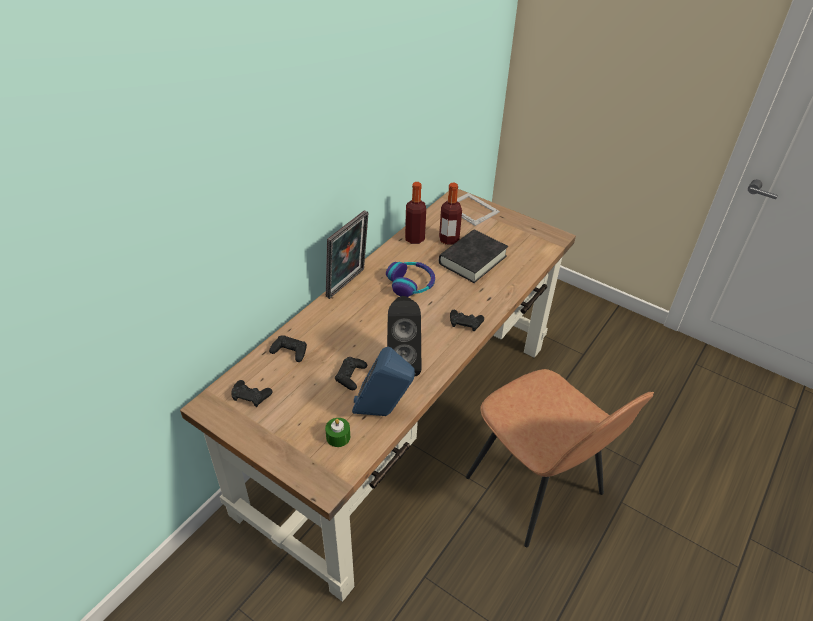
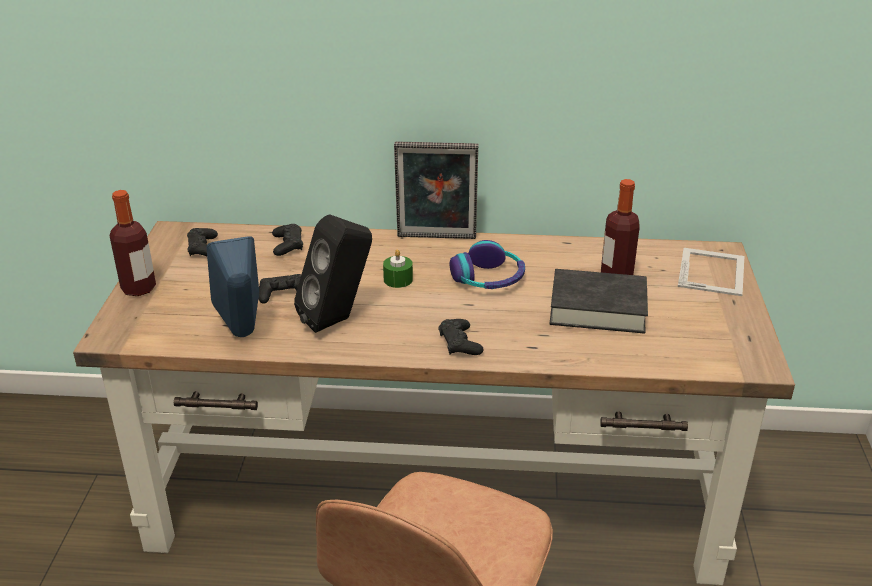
camera: 60 degrees right, 10 degrees down
(338, 437) = (183, 319): green candle -> green candle (398, 279)
(414, 239) = (581, 251): bottle -> bottle (138, 288)

